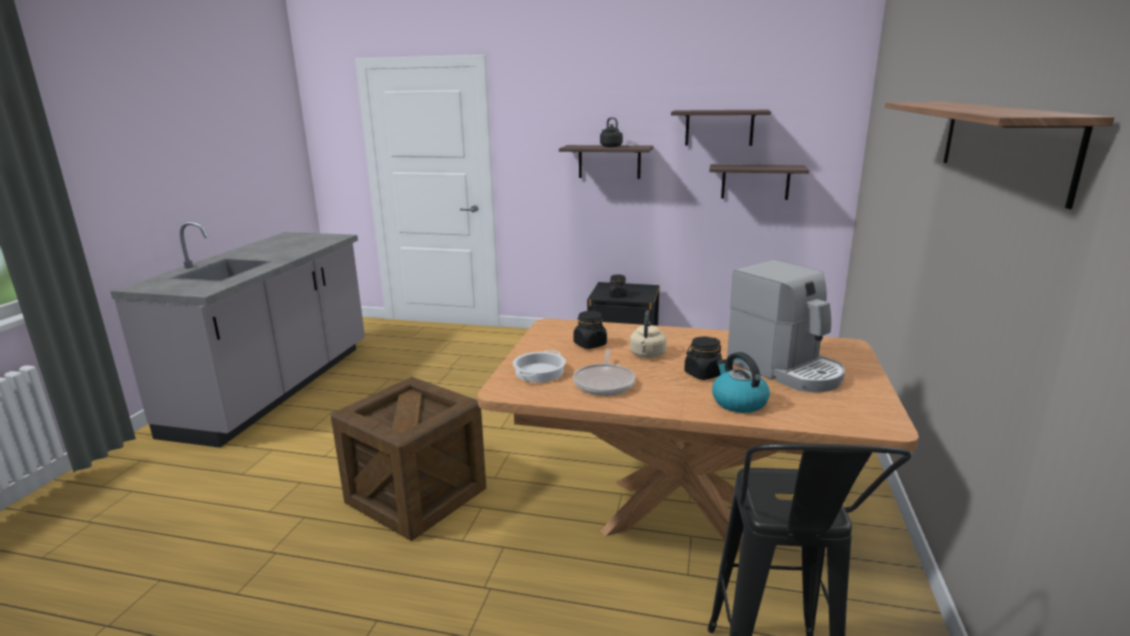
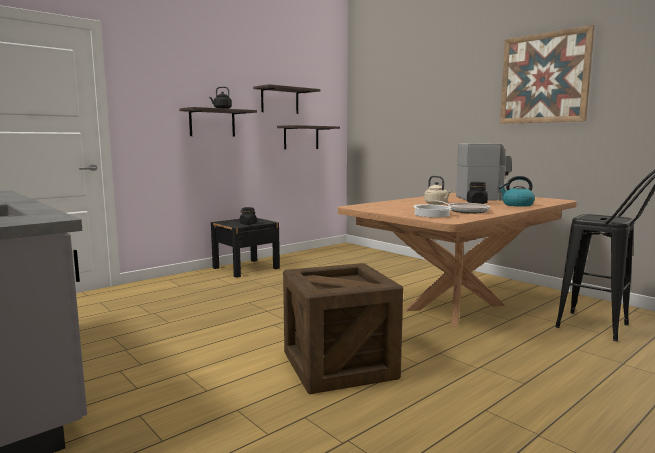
camera: 55 degrees left, 10 degrees down
(589, 344) = (403, 206): black jar -> none
(1002, 144) = (544, 78): shelf -> picture

